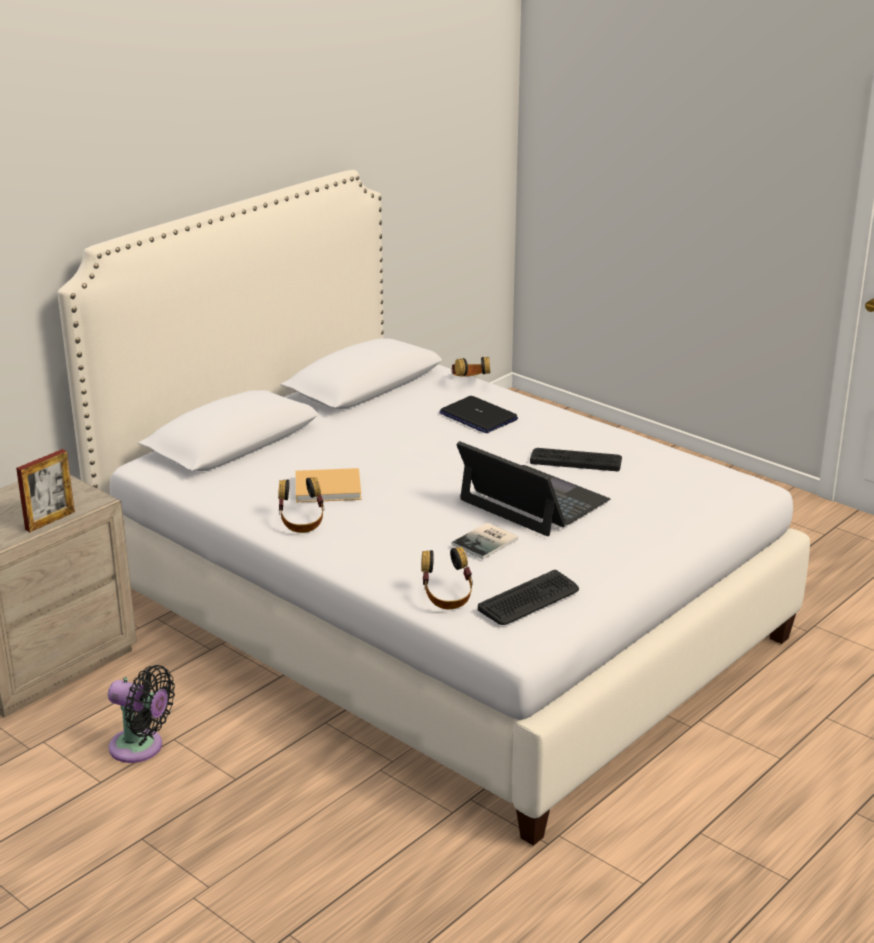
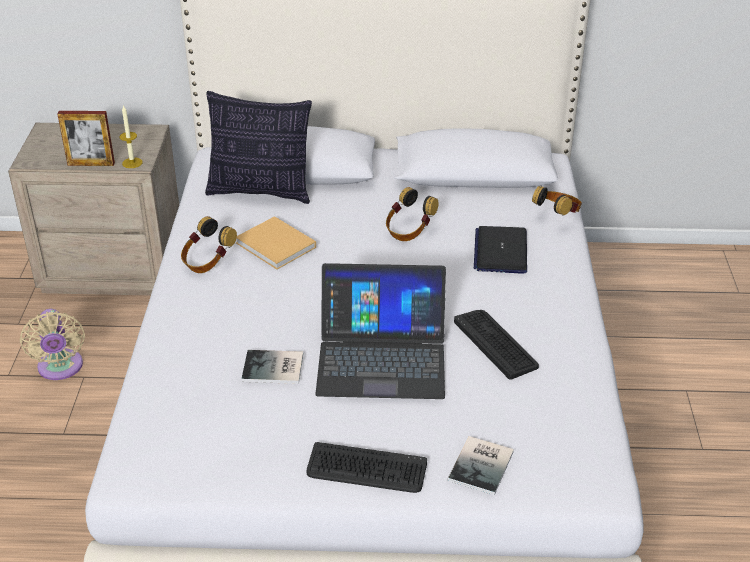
camera: 50 degrees right, 10 degrees up
(87, 502) = (132, 163): none -> candle
(141, 748) = (60, 369): black fan -> beige fan
(240, 467) = (261, 191): none -> pillow
(447, 597) = (162, 394): headphones -> headphones (409, 231)
(529, 599) = (201, 443): keyboard -> keyboard (366, 469)
(533, 501) = (381, 357): laptop -> laptop turned 90 degrees clockwise
(689, 512) = (483, 465): none -> book

